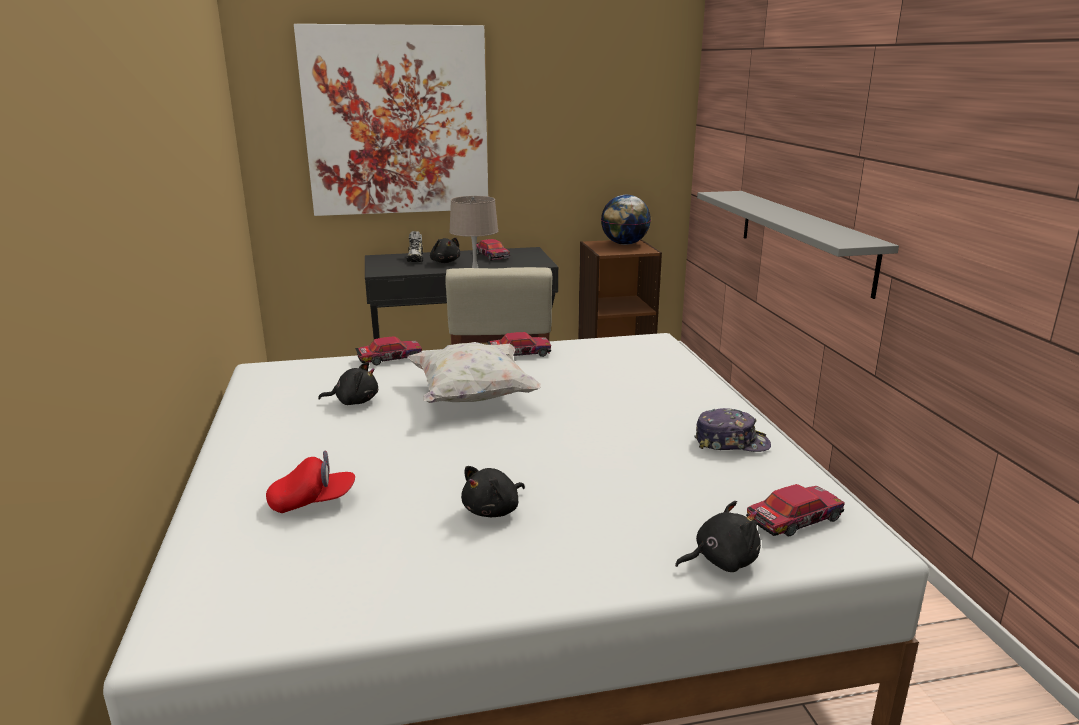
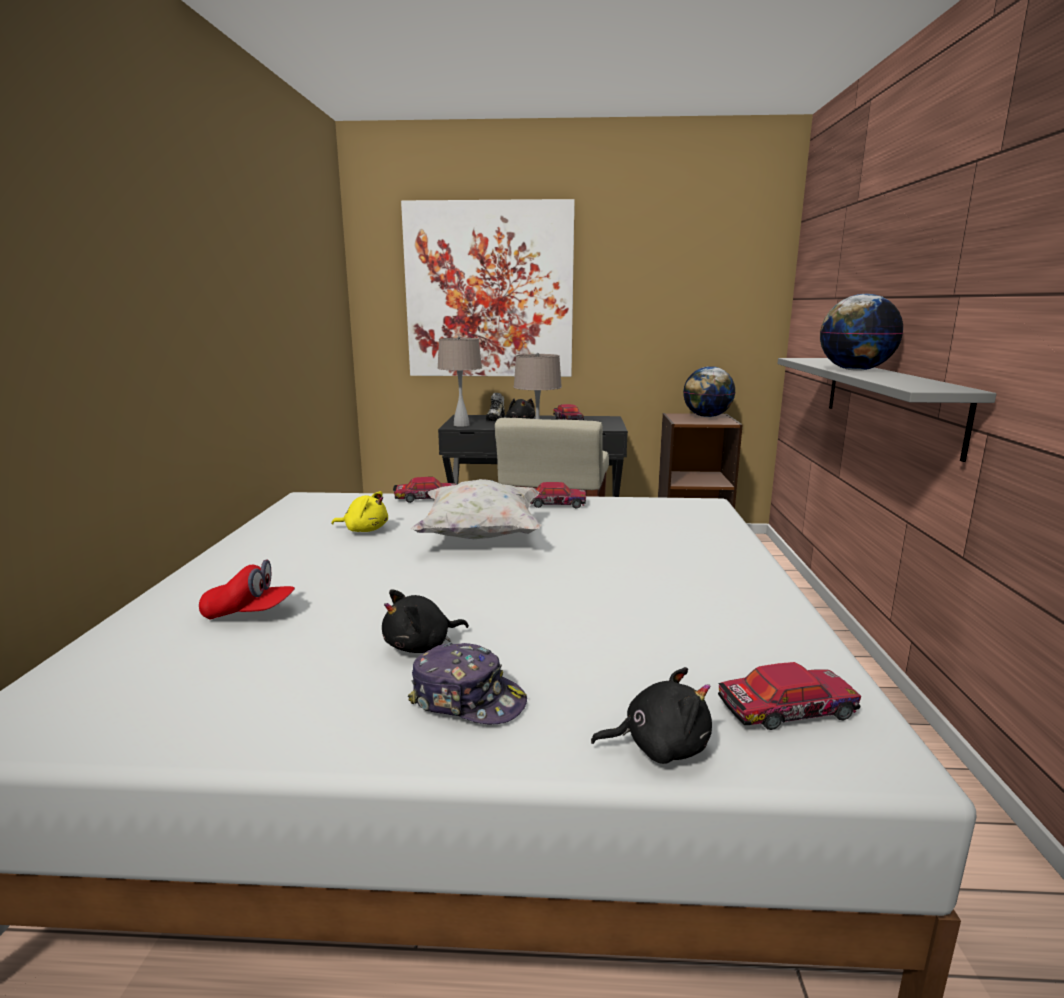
camera: 15 degrees right, 5 degrees down
(354, 401) = (364, 530): black plush toy -> yellow plush toy
(386, 270) = (461, 425): none -> beige table lamp
(731, 442) = (743, 609): cap -> cap (468, 700)
(776, 214) = (855, 370): none -> globe

